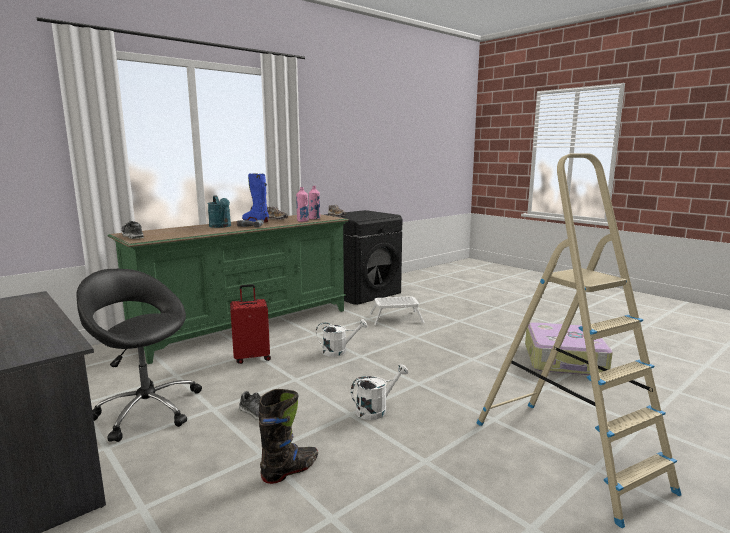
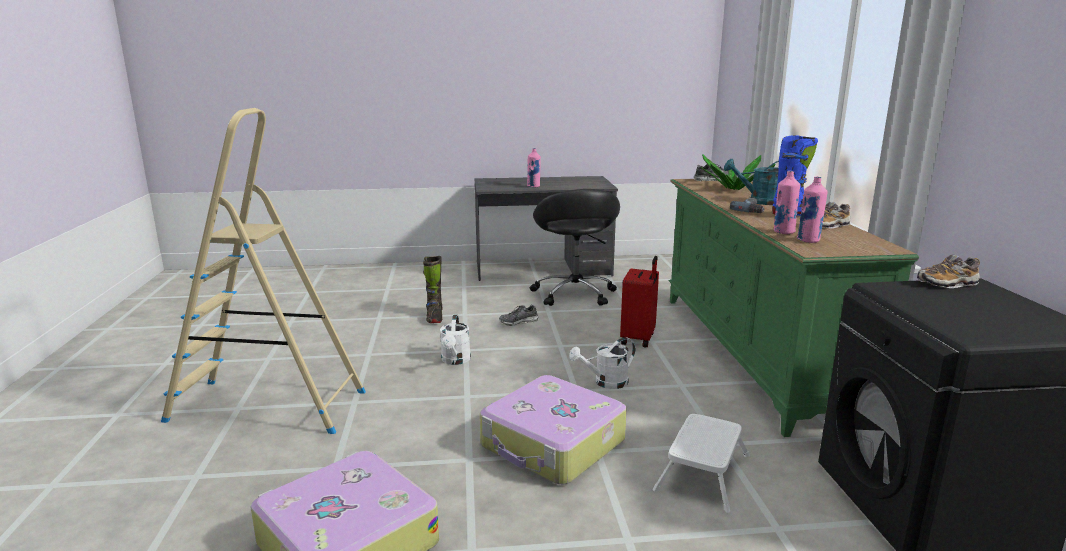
camera: 125 degrees right, 5 degrees up
(34, 326) = (533, 186): none -> pink bottle
(146, 411) = (574, 295): black office chair -> black office chair turned 120 degrees clockwise
(175, 231) = (734, 189): none -> potted plant
(339, 351) = (605, 383): white watering can -> white watering can turned 45 degrees clockwise
(426, 346) = (553, 445): none -> suitcase

